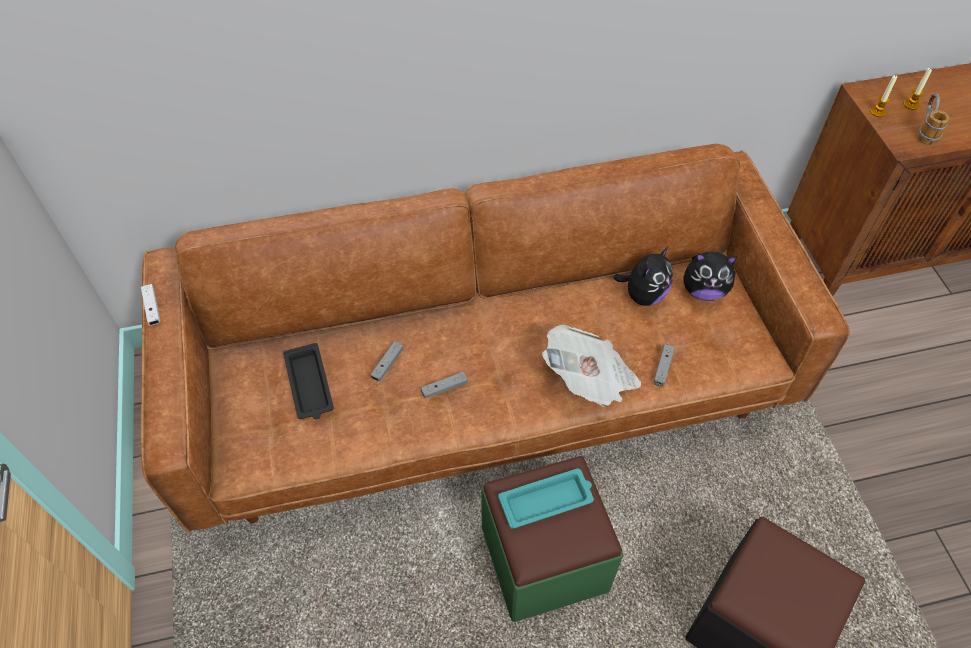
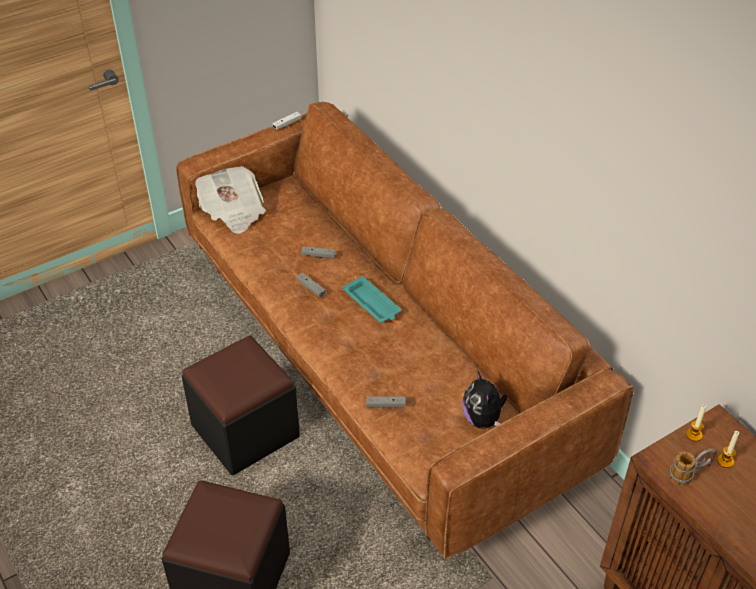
camera: 70 degrees right, 10 degrees down
(309, 385) = (285, 225): black tray -> none
(544, 558) = (245, 431): green ottoman -> black ottoman
(547, 500) = (246, 367): turquoise tray -> turquoise tray (372, 304)
(590, 380) = (354, 363): newspaper -> newspaper (232, 211)
(643, 295) = (456, 380): plush toy -> none

